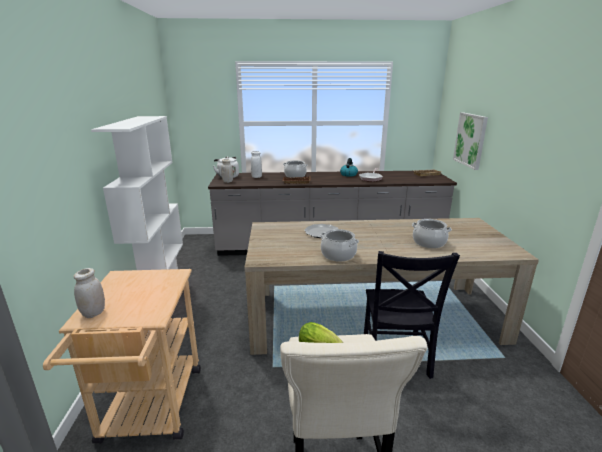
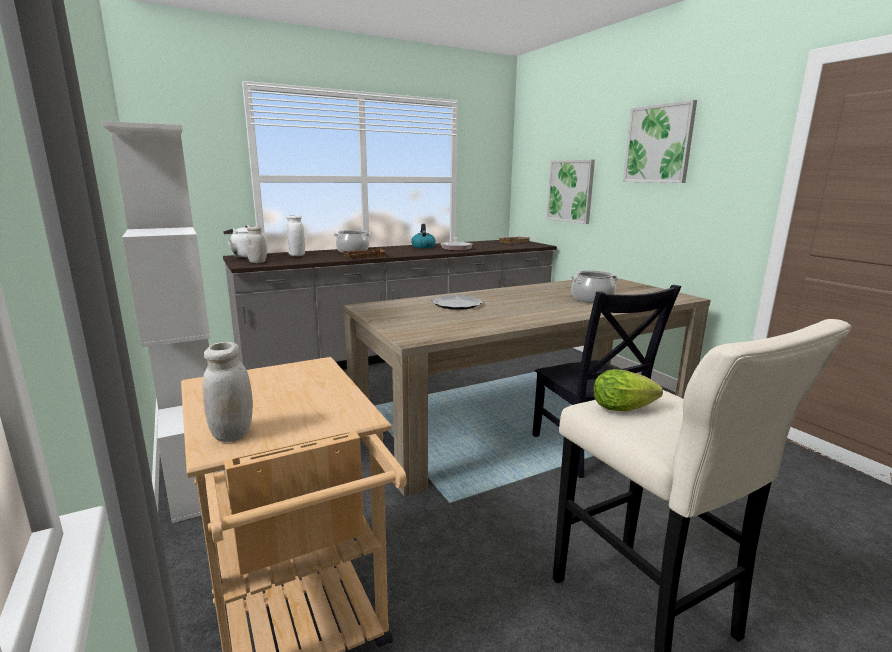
camera: 25 degrees left, 5 degrees down
(338, 255) = (509, 321): cooking pot -> none
(530, 113) = (658, 144): none -> picture

